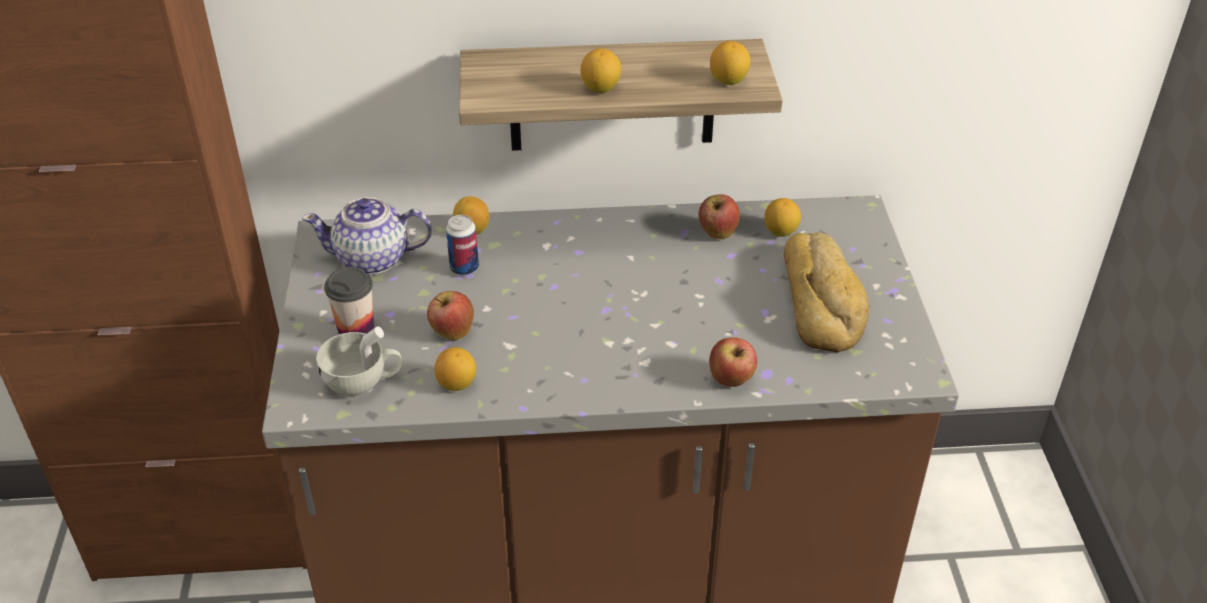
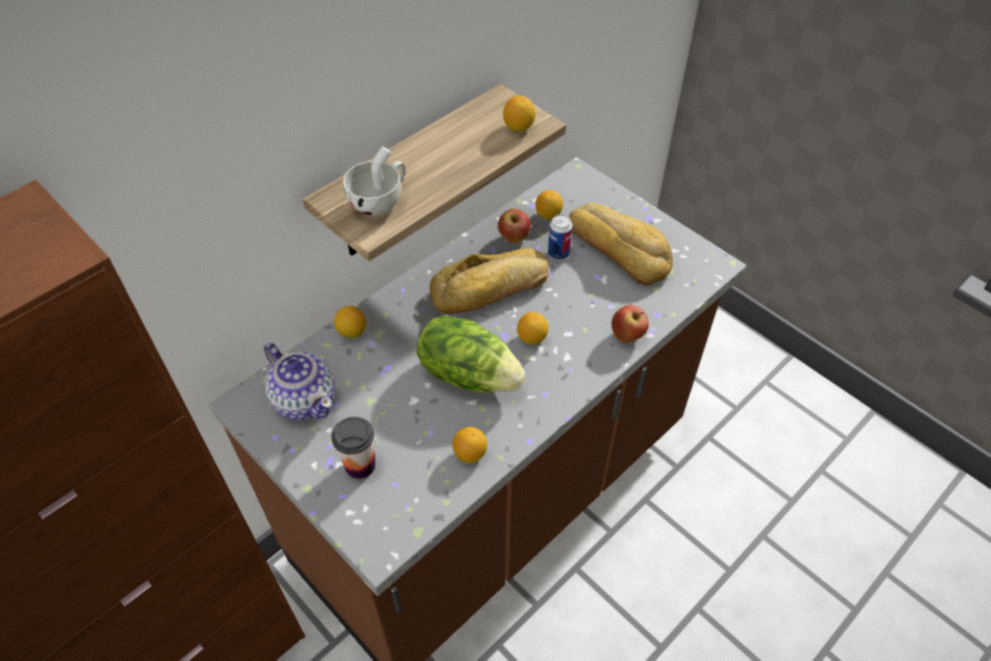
camera: 40 degrees left, 10 degrees up
(363, 381) = (405, 497): white cup -> white cup (380, 201)
(373, 259) = (305, 399): teapot -> teapot turned 90 degrees counterclockwise
(452, 333) = (425, 418): apple -> none
(464, 268) = (379, 364): can -> can (558, 253)
(533, 321) = (469, 374): none -> lettuce
(601, 88) = (444, 177): lemon -> lemon (532, 338)
(640, 265) = (491, 289): none -> bread

